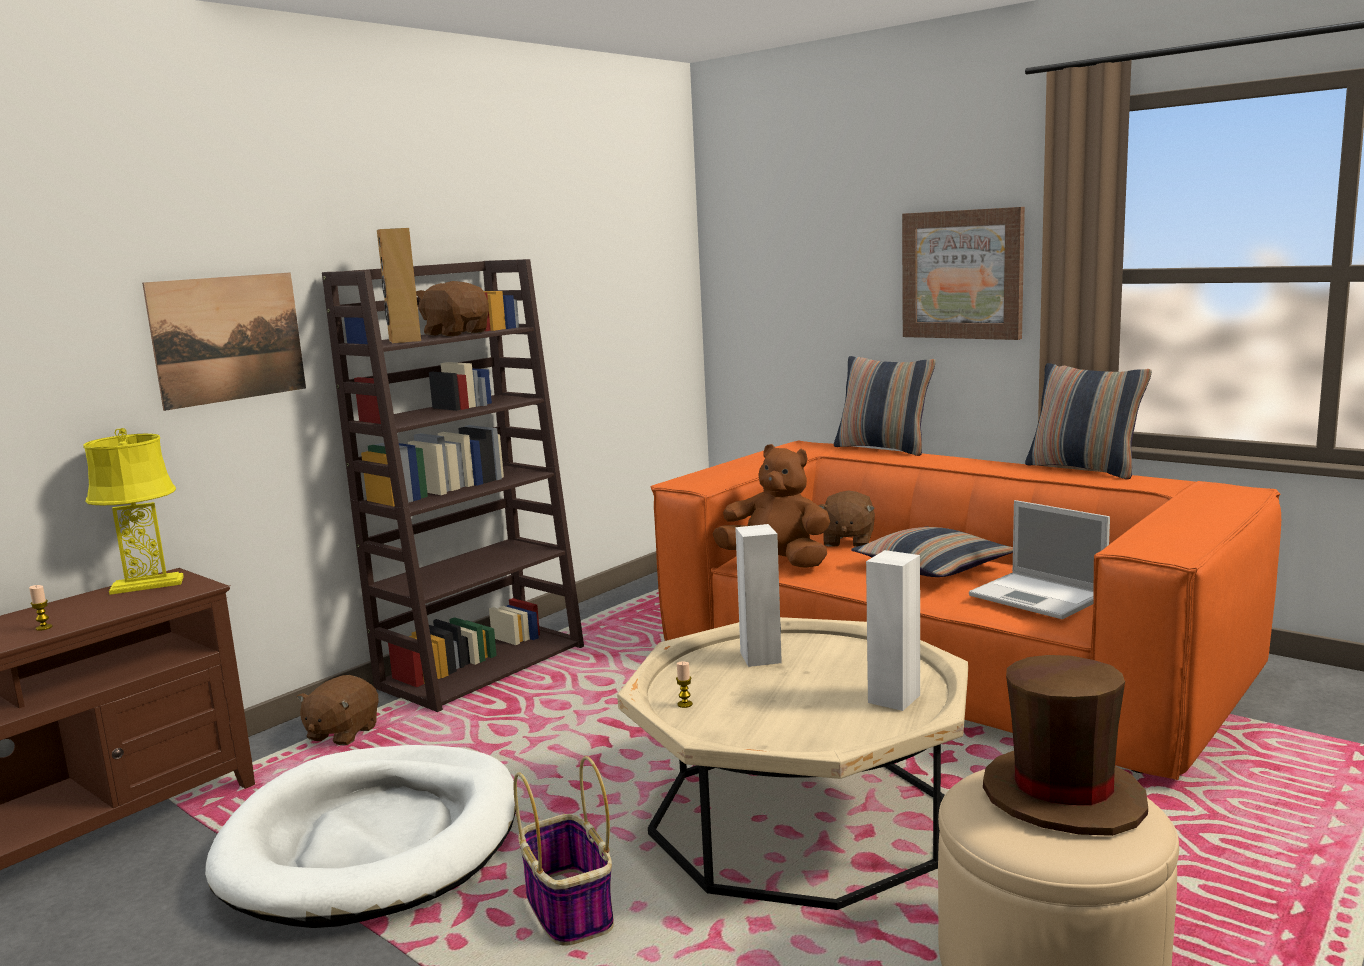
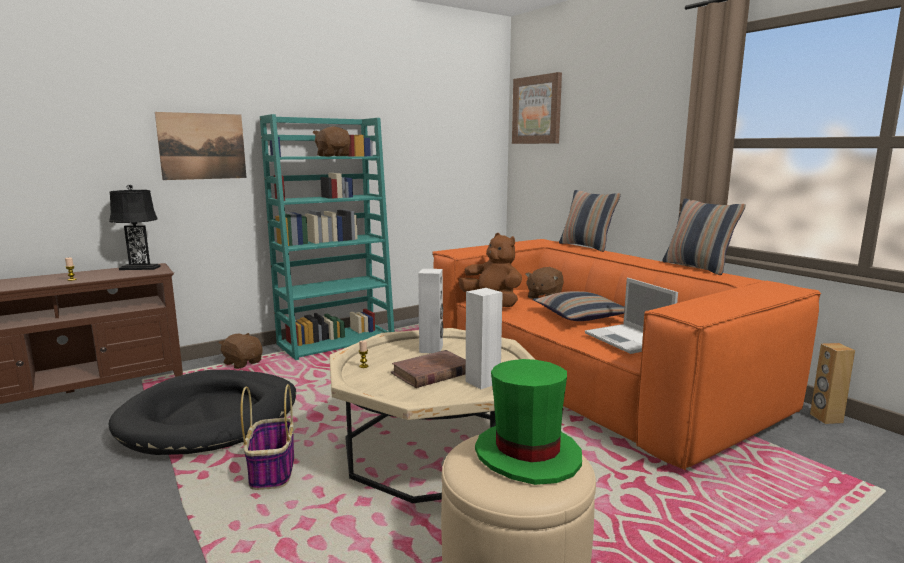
camera: 15 degrees right, 0 degrees up
(148, 585) = (140, 268): yellow table lamp -> black table lamp
(341, 733) = (243, 363): brown plush toy -> brown plush toy turned 90 degrees clockwise
(373, 841) = (211, 417): white dog bed -> black dog bed
(404, 341) = (299, 156): brown speaker -> brown speaker (825, 418)
(483, 666) = (337, 341): brown bookcase -> turquoise bookcase
(803, 698) = (431, 373): none -> brown book
(962, 274) = (644, 141): picture -> picture (537, 110)
(1062, 796) = (528, 455): brown hat -> green hat

